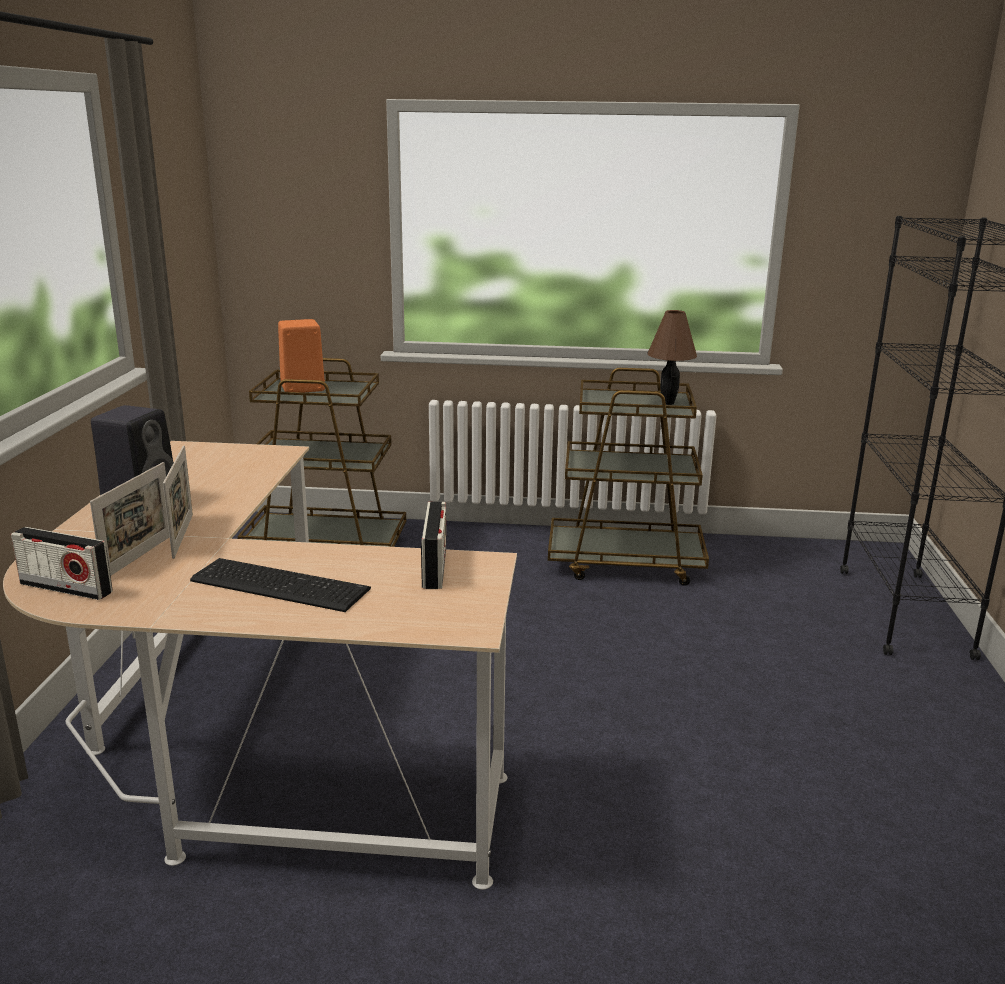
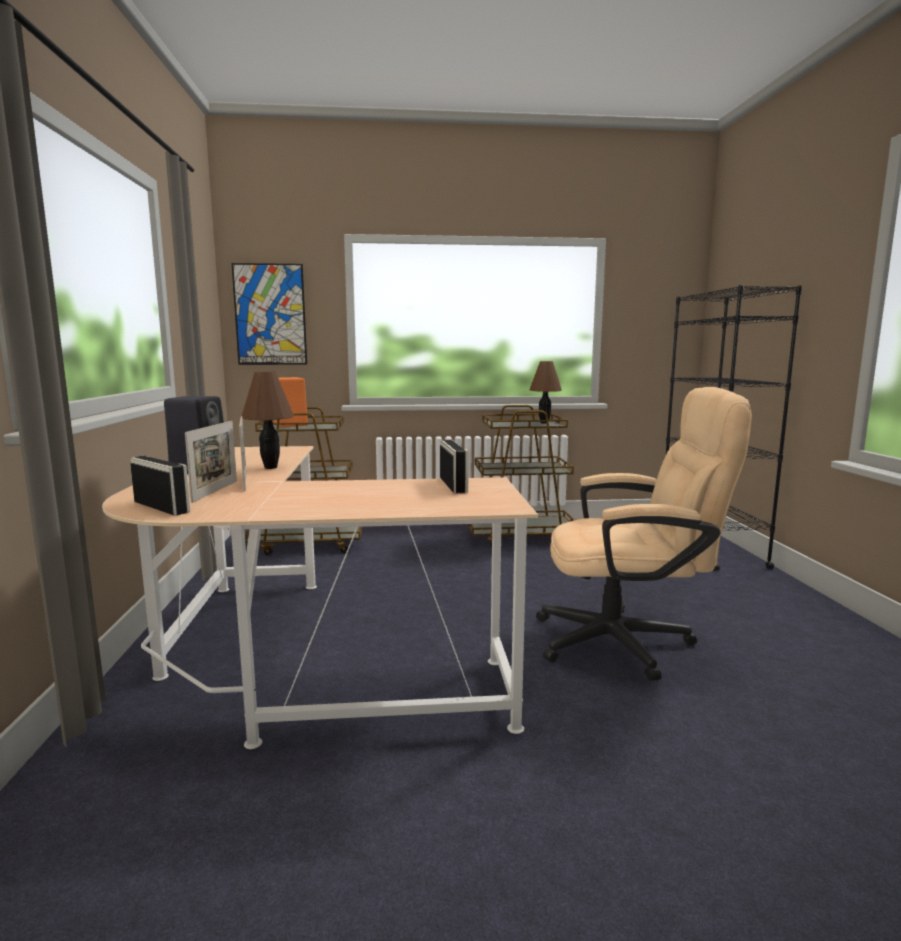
camera: 10 degrees left, 10 degrees down
(66, 588) = (161, 507): radio -> radio turned 150 degrees counterclockwise
(227, 502) = (270, 467): none -> brown table lamp
(280, 583) = (340, 496): keyboard -> none
(282, 219) = (270, 314): none -> picture
(690, 768) = (628, 642): none -> beige office chair

